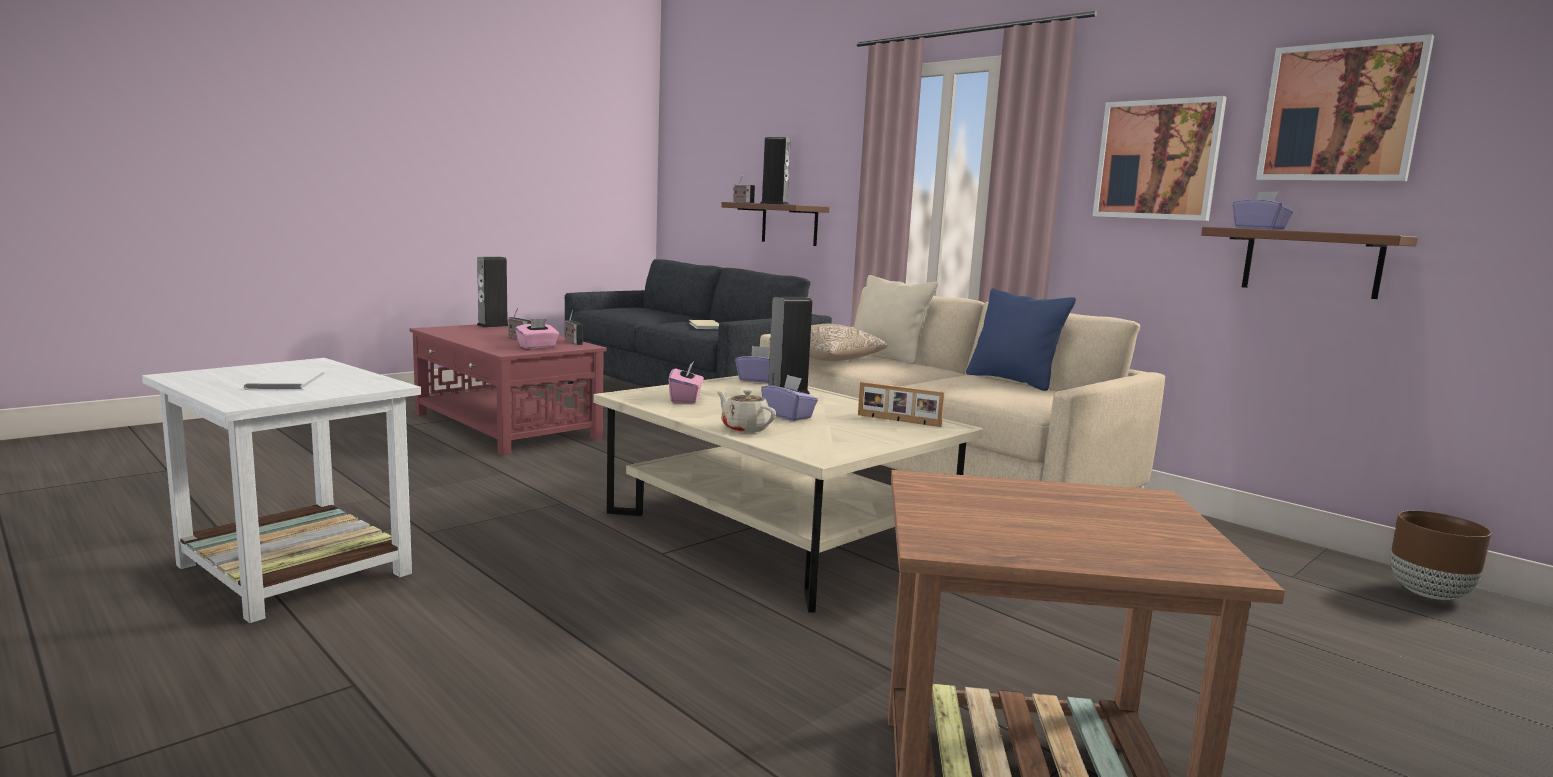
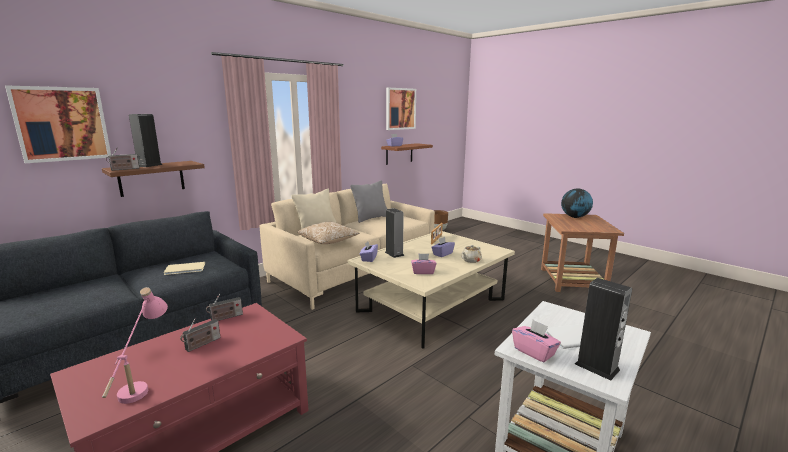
camera: 90 degrees left, 5 degrees up
(470, 332) = (142, 381): none -> pink table lamp
(493, 325) = (81, 378): speaker -> speaker (597, 367)
(537, 347) = (256, 328): pink tissue box -> pink tissue box (534, 352)
(1013, 381) = (371, 218): blue pillow -> grey pillow
(1153, 528) = (575, 217): none -> globe
(1157, 160) = (360, 124): picture -> picture (62, 124)

